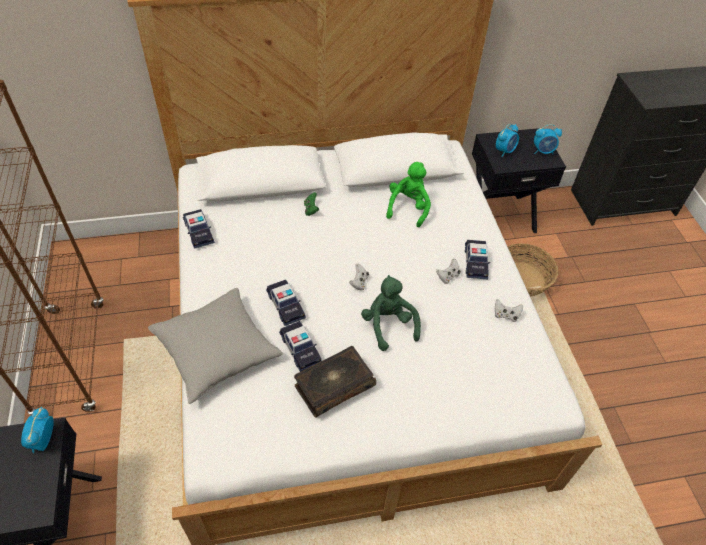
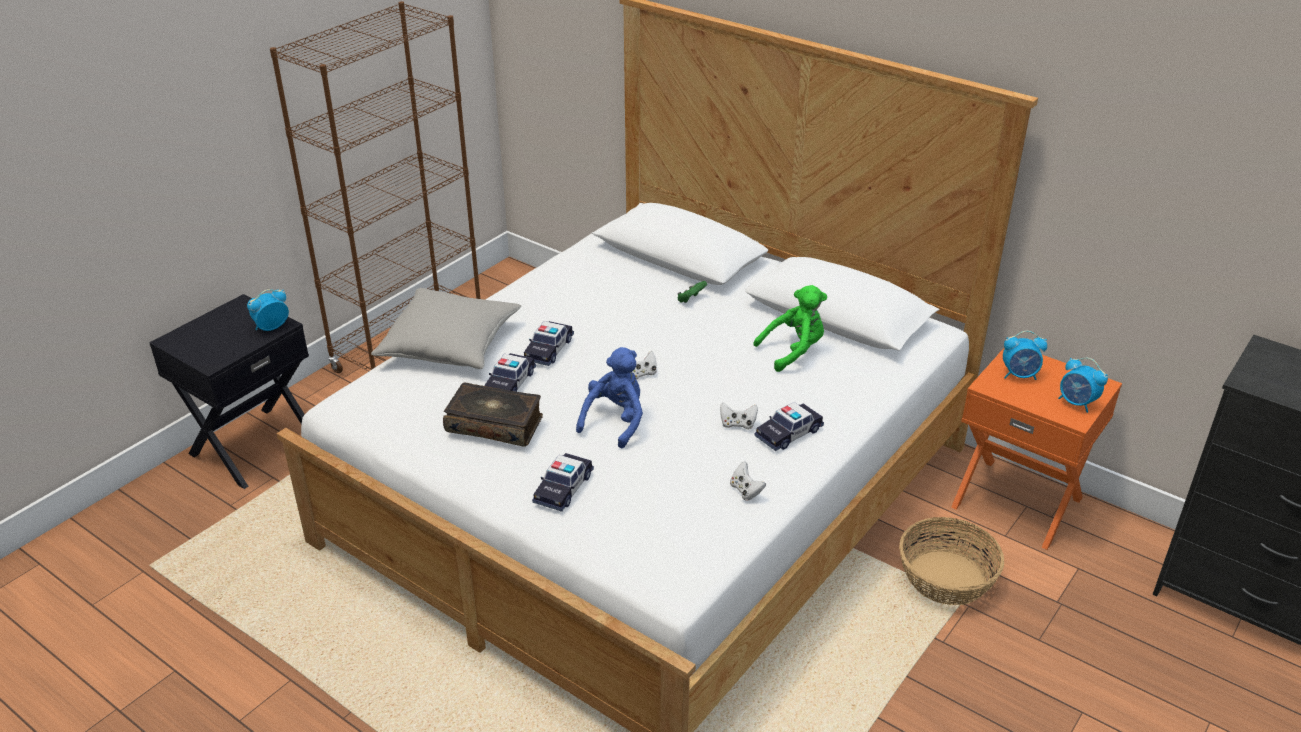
camera: 50 degrees right, 15 degrees down
(199, 232) = (565, 262): toy car -> toy car (563, 488)
(388, 325) = (615, 421): green plush toy -> blue plush toy
(499, 215) = (1017, 501): black nightstand -> orange nightstand

